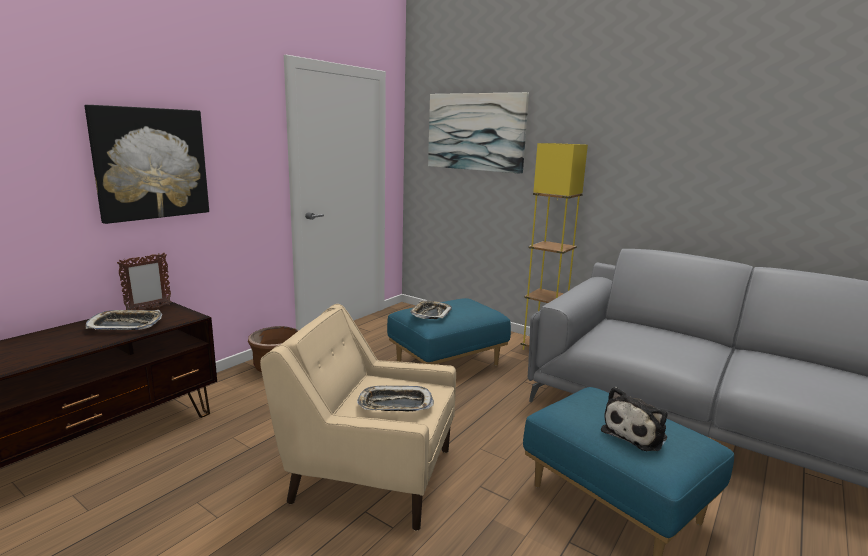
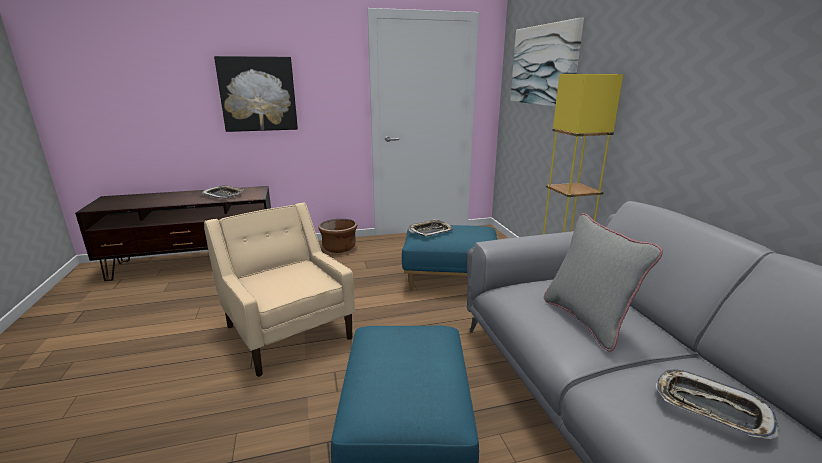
camera: 40 degrees right, 5 degrees up
(148, 309) = (249, 189): picture frame -> none
(395, 405) = (284, 283): tray -> tray (710, 408)
(636, 433) = (394, 375): plush toy -> none
(672, 346) = (587, 320): none -> grey pillow

